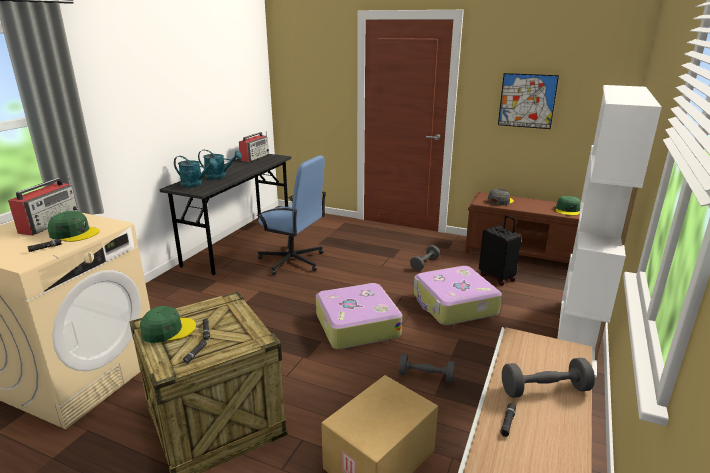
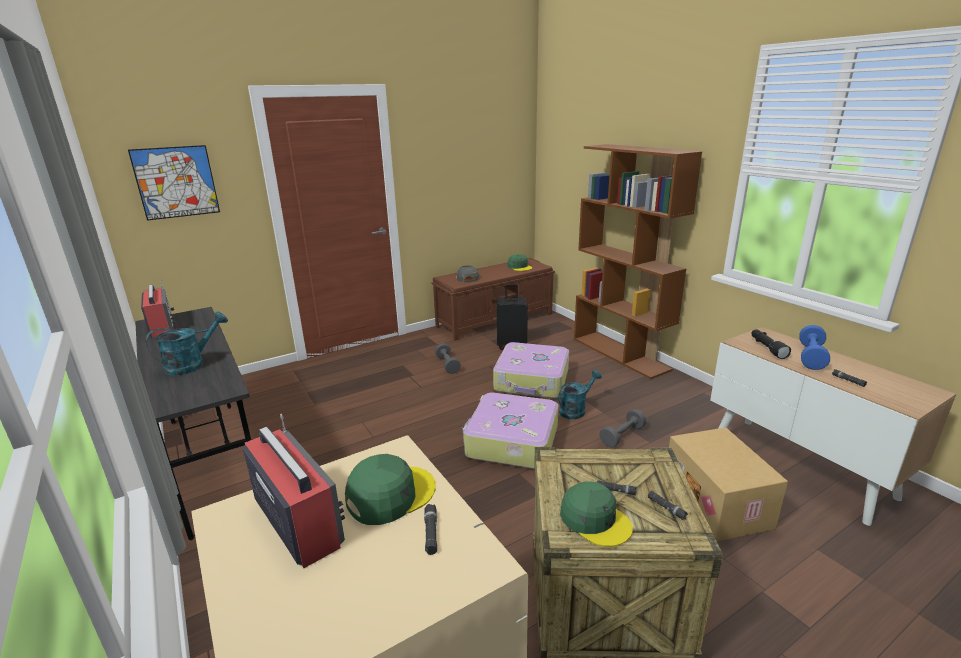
camera: 55 degrees left, 0 degrees up
(168, 330) = (595, 520): green cap -> green cap turned 120 degrees clockwise
(196, 185) = (188, 388): turquoise watering can -> turquoise watering can (575, 410)
(292, 261) = (328, 435): blue office chair -> none
(526, 356) = (767, 348): none -> black flashlight
(527, 101) = (459, 175): picture -> picture (176, 182)
(544, 390) = (811, 357): grey dumbbell -> blue dumbbell
(577, 335) = (620, 354): white bookcase -> brown bookcase

